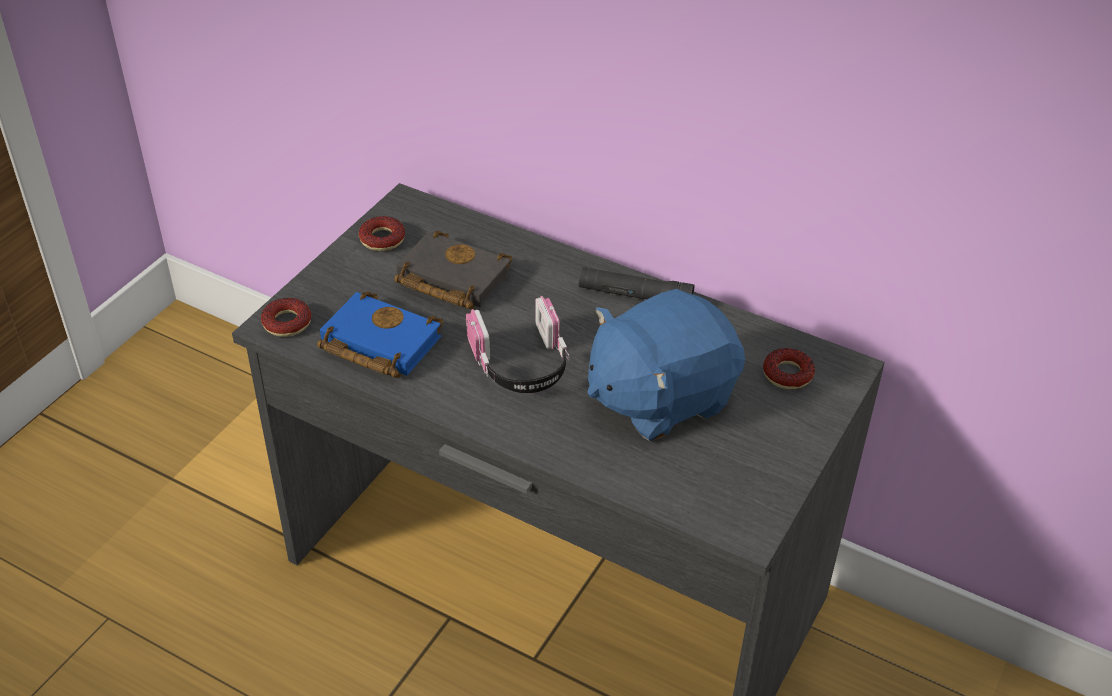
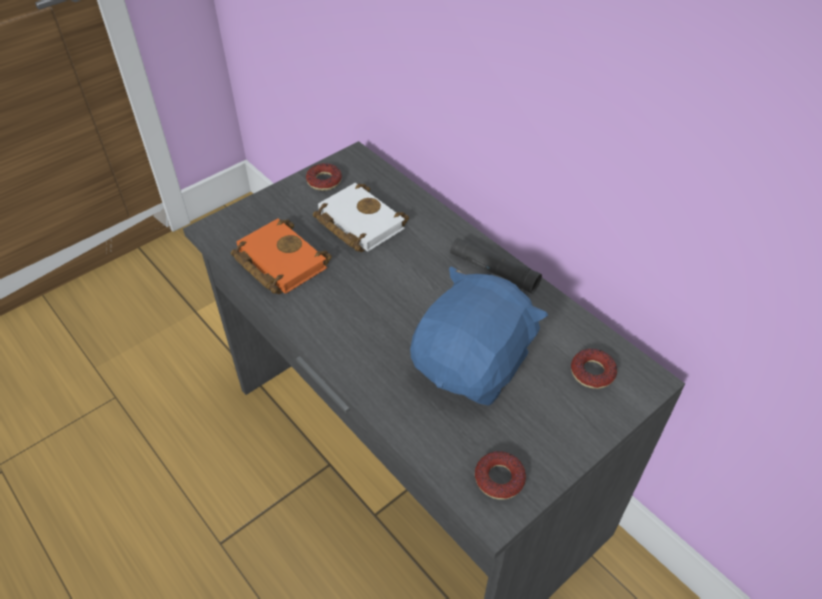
camera: 20 degrees right, 5 degrees up
(287, 322) = (223, 230): donut -> donut (499, 478)
(376, 343) = (277, 262): blue book -> orange book
(449, 279) = (357, 223): black book -> white book
(521, 364) = (376, 307): headphones -> none
(659, 397) = (473, 364): blue plush toy -> blue plush toy turned 135 degrees clockwise

